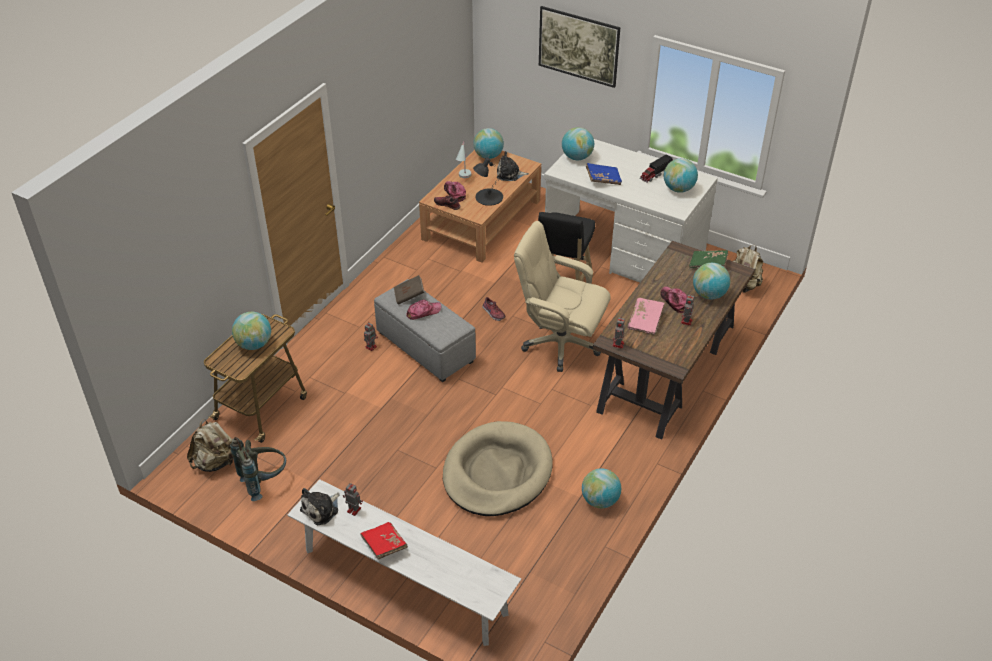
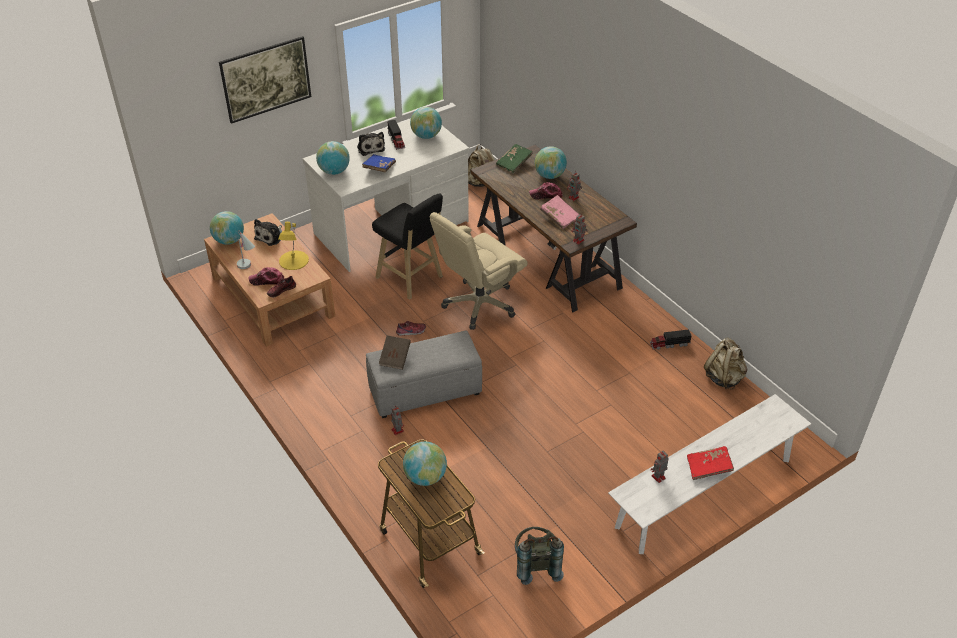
camera: 65 degrees left, 0 degrees up
(215, 462) = (487, 600): beige backpack -> beige backpack (724, 377)
(321, 509) = (648, 500): plush toy -> plush toy (370, 148)
(423, 312) = (425, 355): cap -> none
(488, 197) = (293, 260): black table lamp -> yellow table lamp
(497, 472) = (609, 394): beige dog bed -> none
(600, 500) = (669, 344): globe -> toy truck

